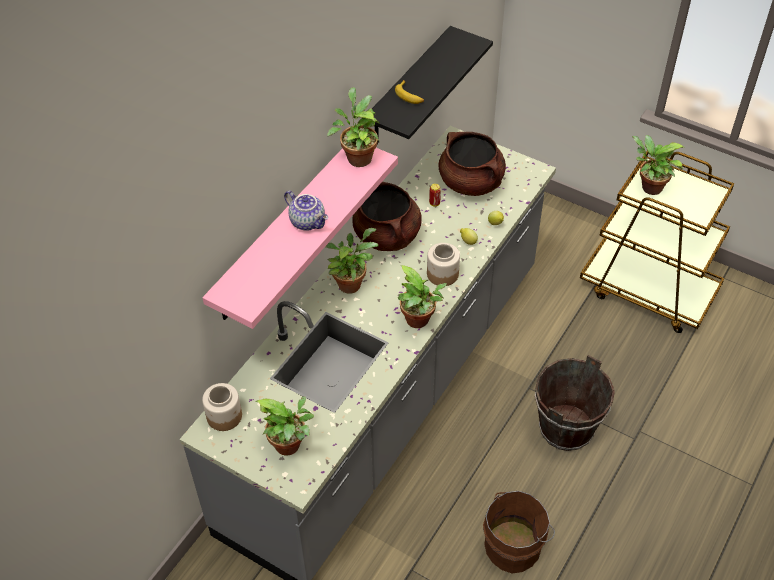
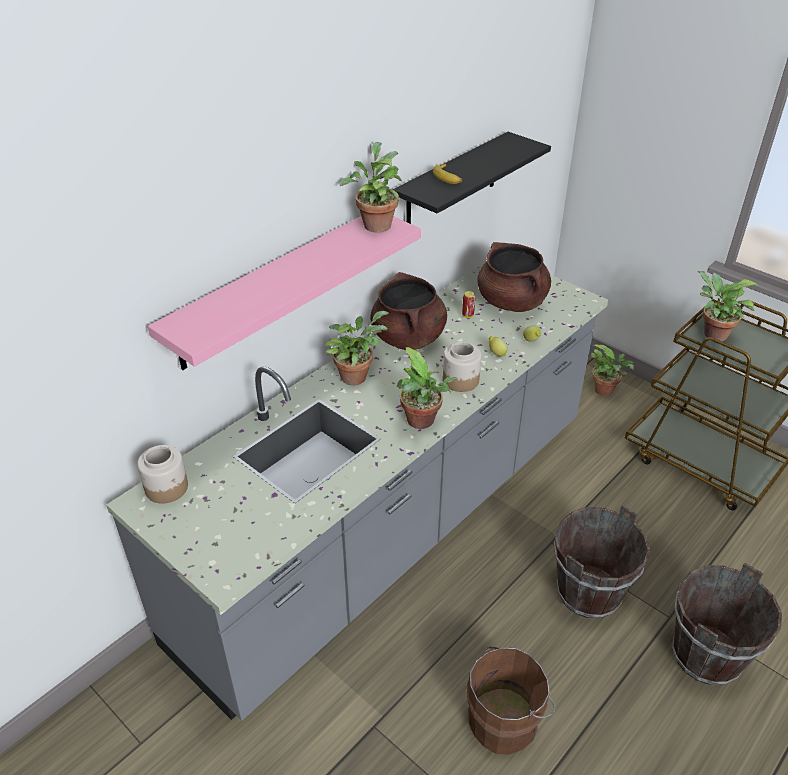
camera: 10 degrees right, 10 degrees down
(290, 446) = (230, 531): potted plant -> potted plant (606, 391)
(308, 222) = (299, 272): teapot -> none
(667, 466) = (706, 656): none -> brown bucket

